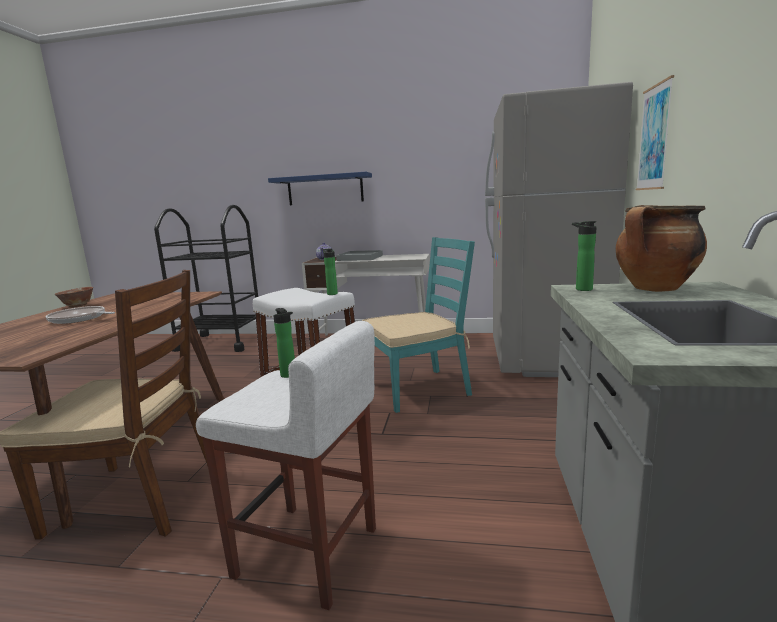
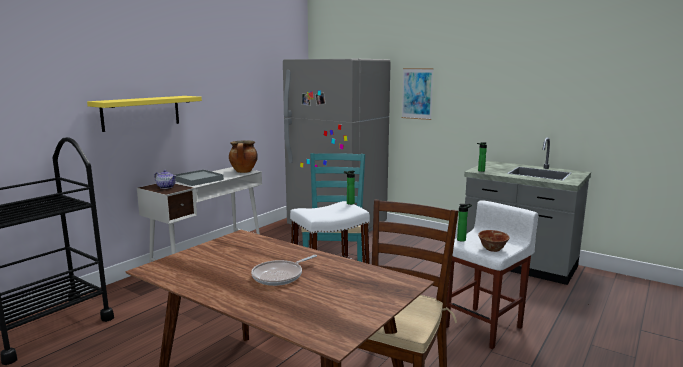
camera: 65 degrees left, 0 degrees up
(77, 306) = (189, 282): bowl -> bowl (492, 249)
(325, 189) = (141, 112): blue shelf -> yellow shelf
(655, 289) = (492, 166): cooking pot -> cooking pot (244, 171)

